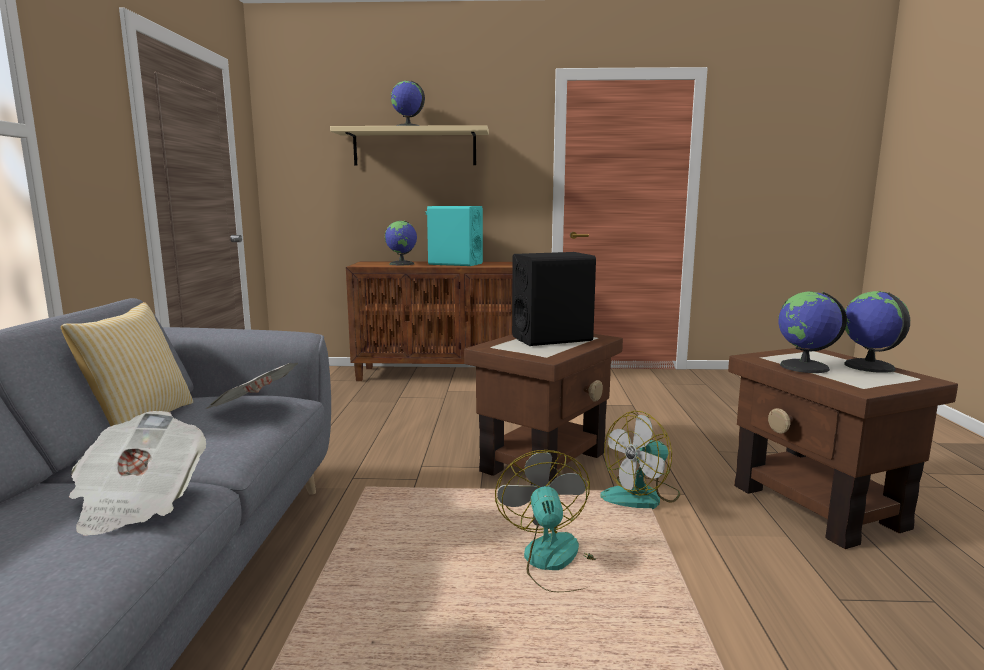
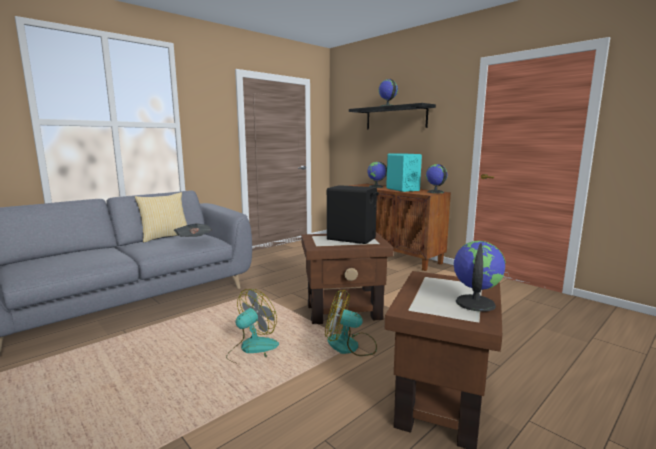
camera: 45 degrees right, 0 degrees up
(138, 502) = (103, 257): newspaper -> none
(414, 147) = (395, 118): beige shelf -> black shelf
(804, 367) = (424, 289): globe -> globe (435, 192)

